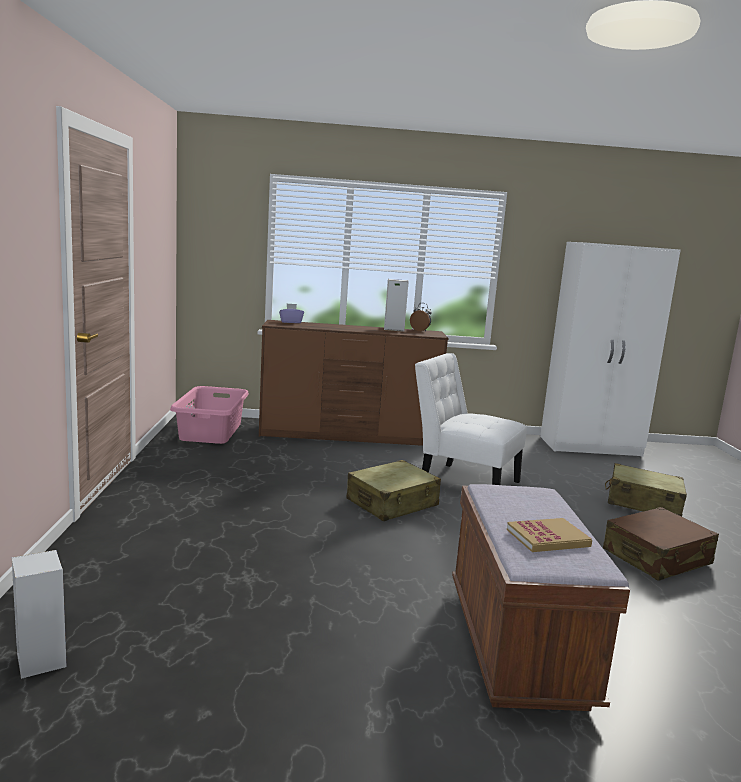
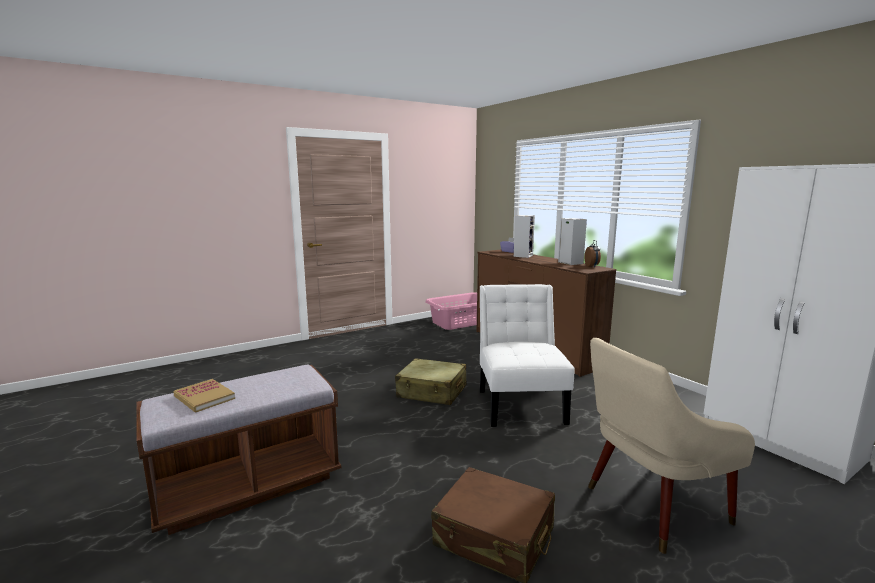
camera: 60 degrees right, 0 degrees up
(39, 659) = (176, 376): speaker -> speaker (523, 255)
(643, 503) = (649, 507): beige suitcase -> beige armchair

